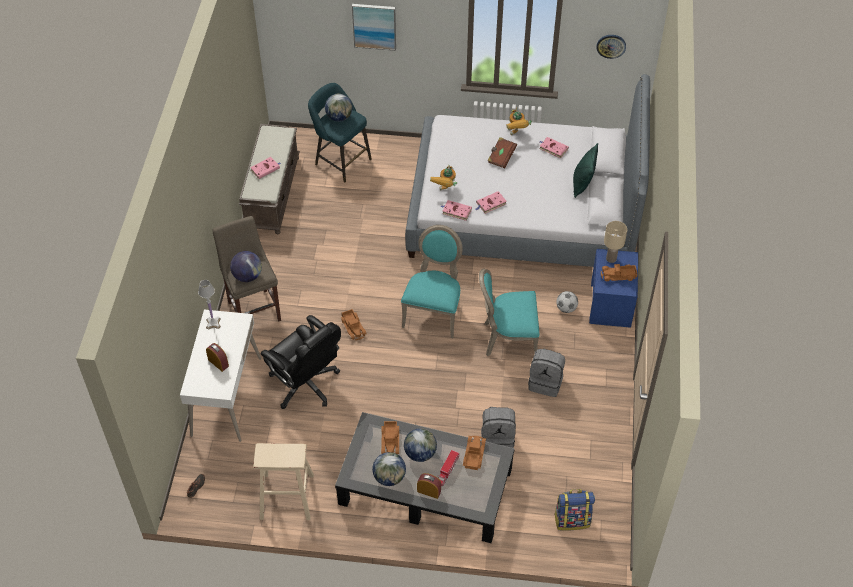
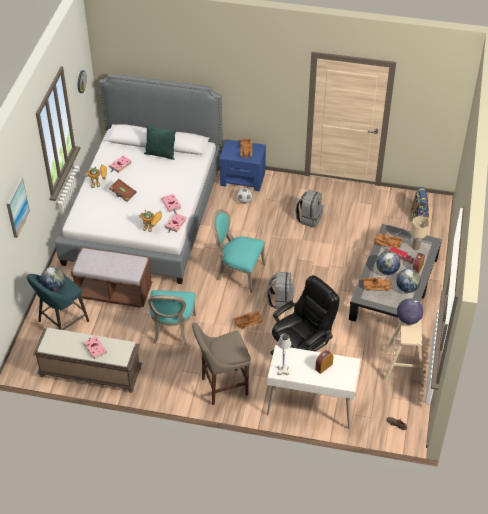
camera: 85 degrees left, 5 degrees down
(247, 276) = (235, 347): globe -> globe (408, 319)
(390, 198) = (114, 292): none -> brown bench
(497, 439) = (356, 247): grey backpack -> grey backpack (280, 300)
(507, 338) = (268, 234): turquoise chair -> turquoise chair (172, 330)
(611, 258) = (230, 152): beige table lamp -> beige table lamp (416, 247)

